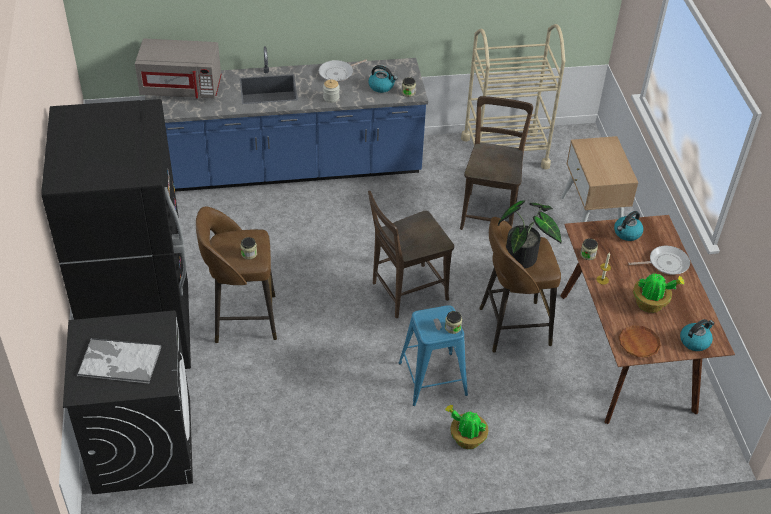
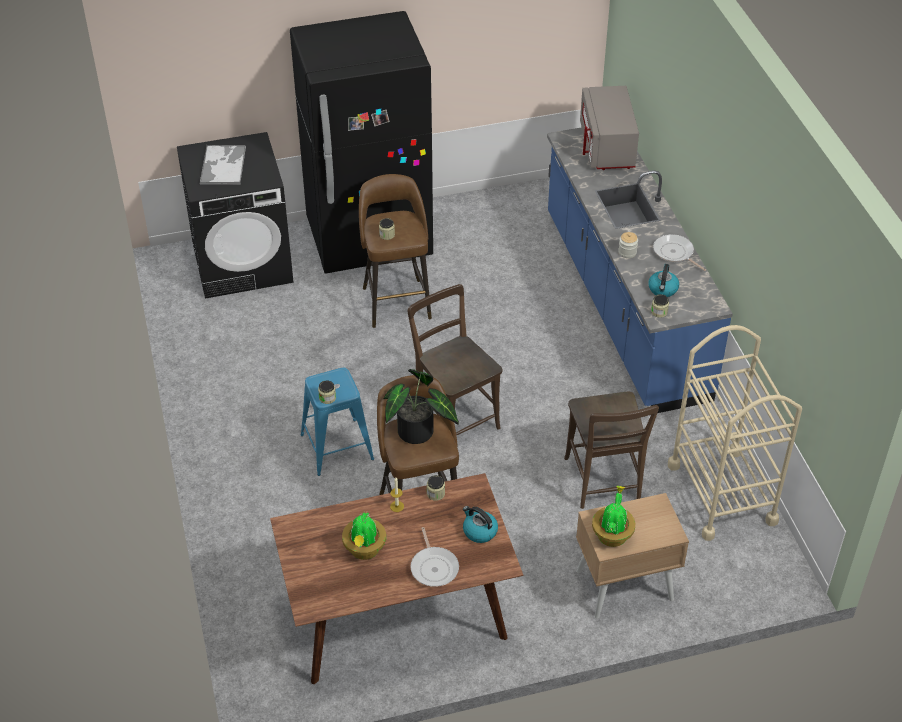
camera: 85 degrees right, 0 degrees up
(466, 438) = (263, 477): potted plant -> potted plant (612, 534)
(489, 212) = (603, 483): brown chair -> brown chair turned 75 degrees clockwise
(638, 343) = (303, 536): brown plate -> none
(695, 341) = (311, 588): kettle -> none

